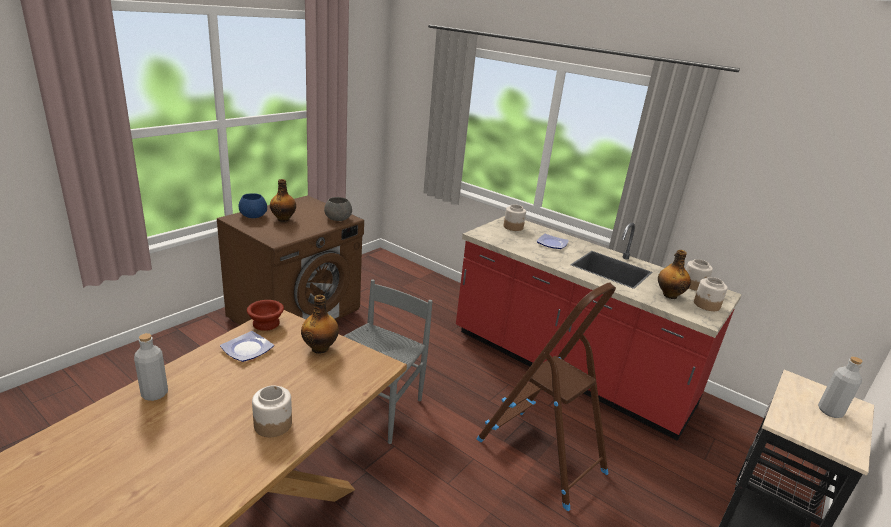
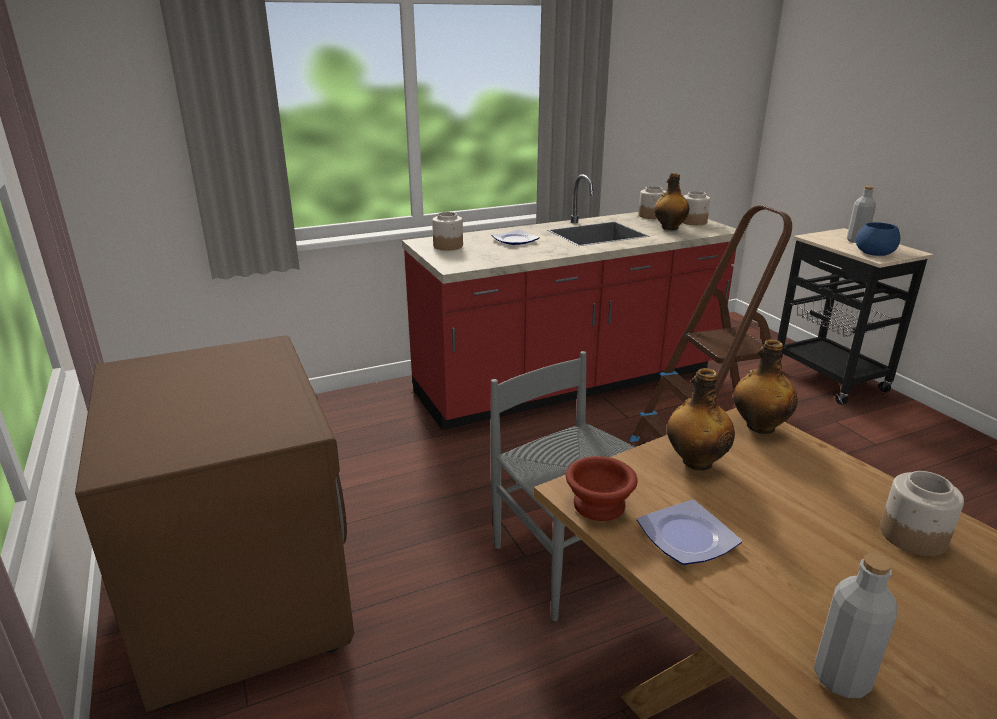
camera: 60 degrees left, 0 degrees up
(253, 216) = (131, 439): blue bowl -> blue bowl (875, 253)
(283, 219) = (197, 406): bottle -> bottle (759, 426)
(338, 218) = (260, 353): grey bowl -> none

